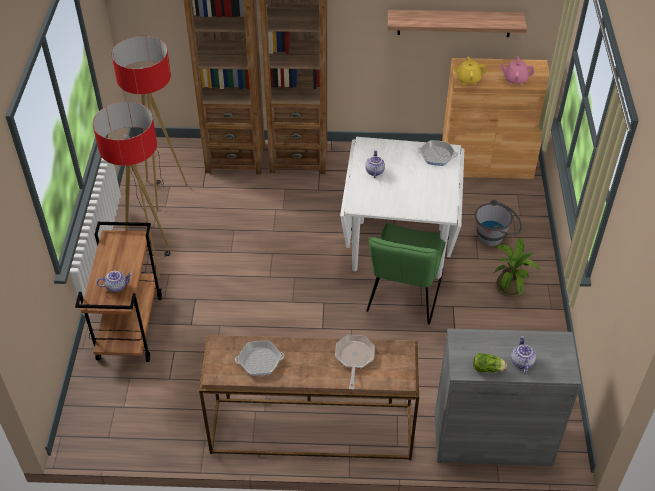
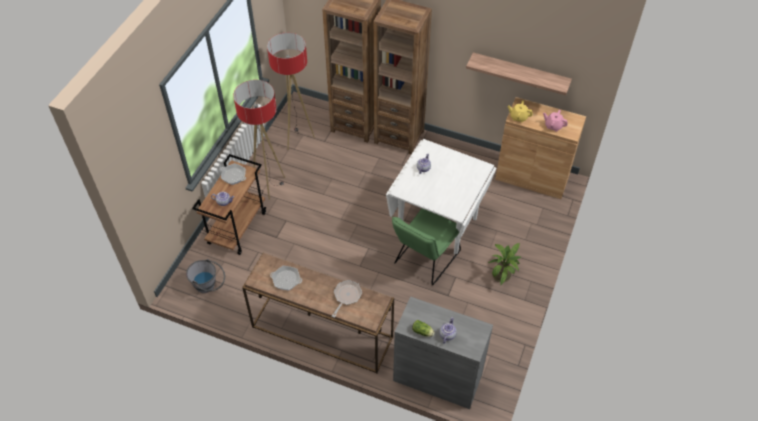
camera: 20 degrees right, 5 degrees up
(437, 156) = (472, 168): frying pan -> frying pan (233, 176)
(495, 237) = (510, 235): grey bucket -> grey bucket (209, 286)

